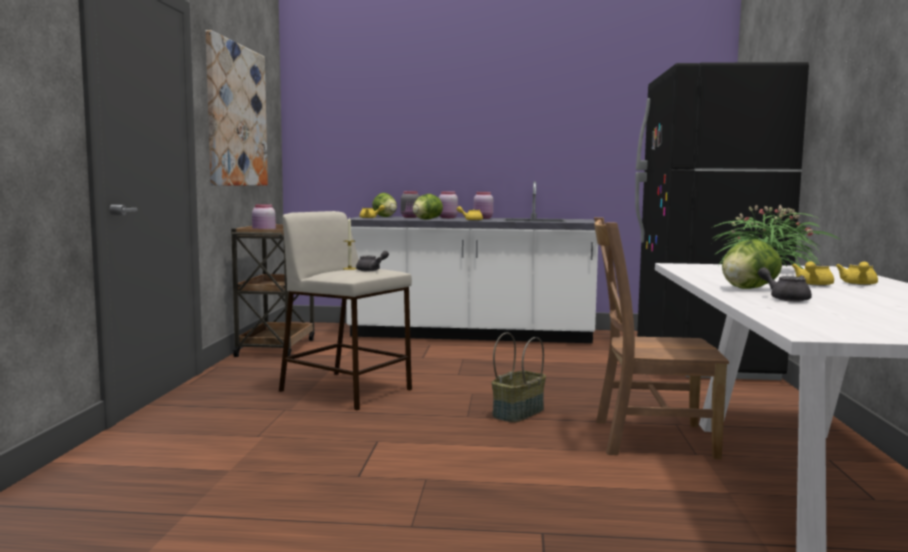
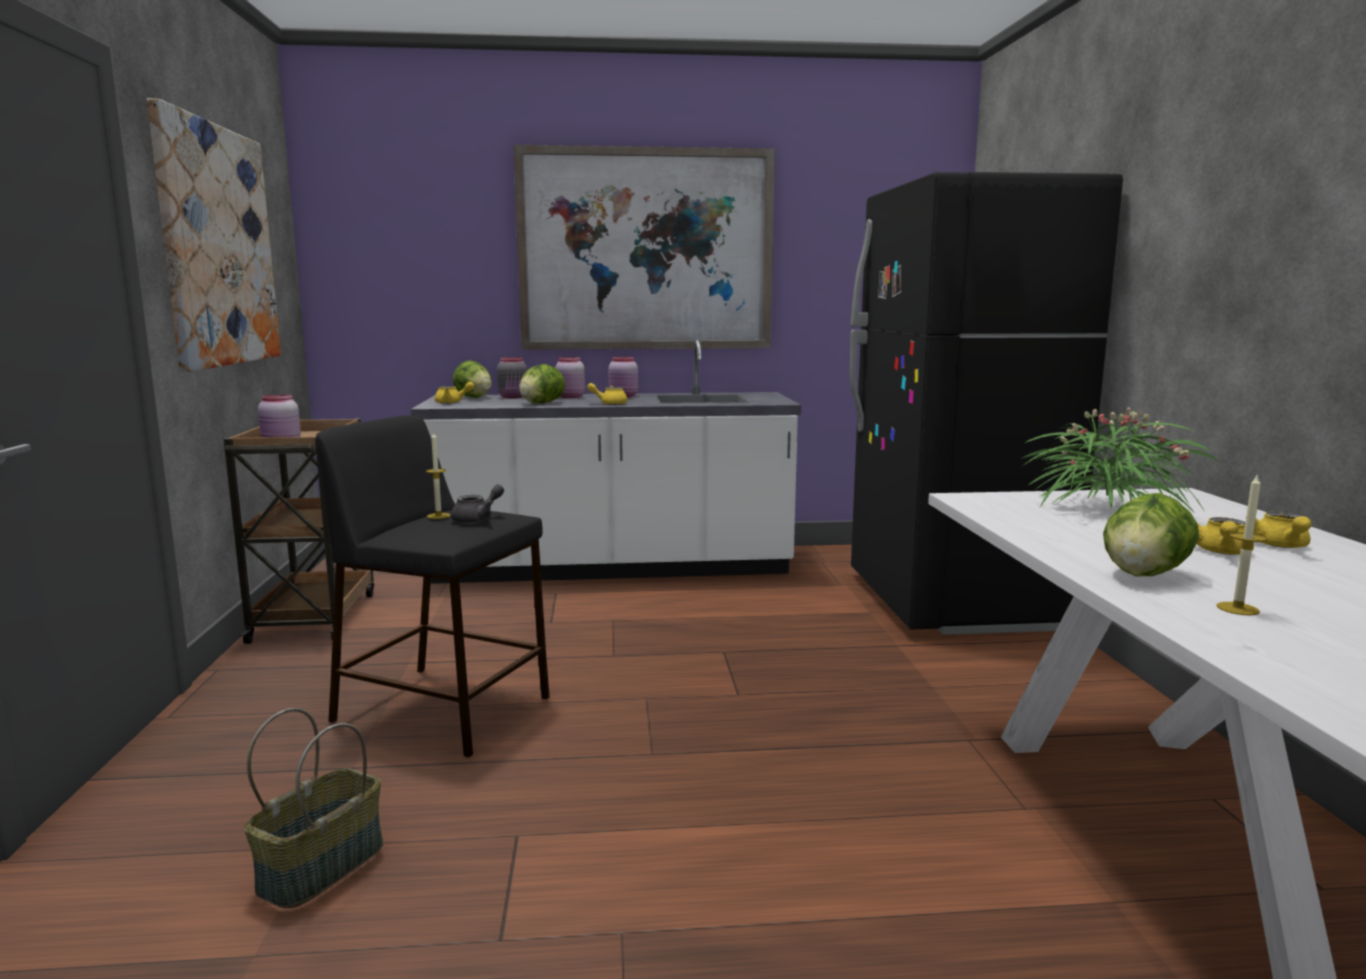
camera: 10 degrees left, 5 degrees up
(347, 390) = (445, 709): beige stool -> black stool
(503, 122) = (646, 250): none -> picture
(518, 413) = (728, 737): basket -> basket (321, 866)
(648, 438) = (941, 778): brown chair -> none
(785, 298) = (1237, 608): grey teapot -> candle

